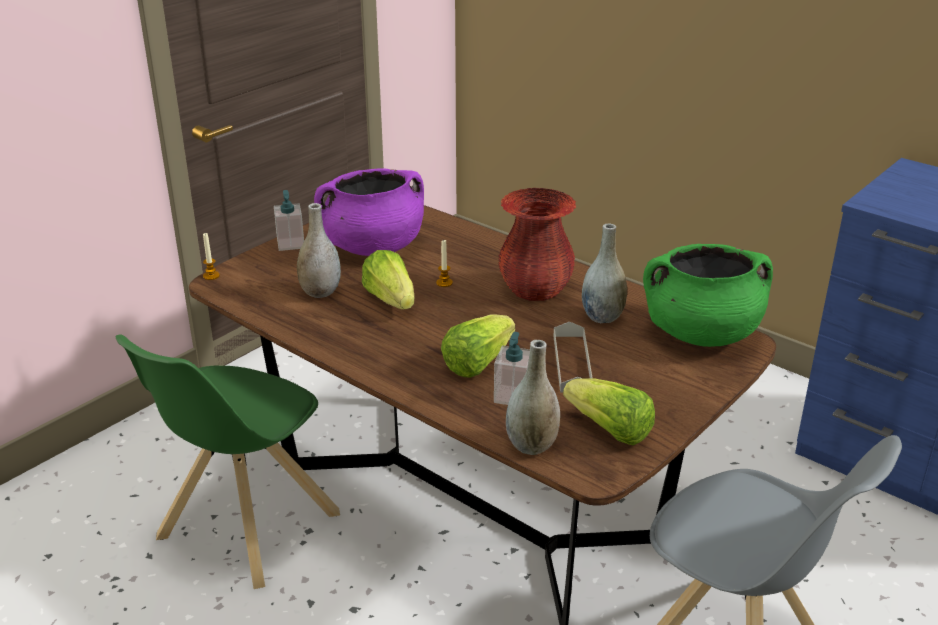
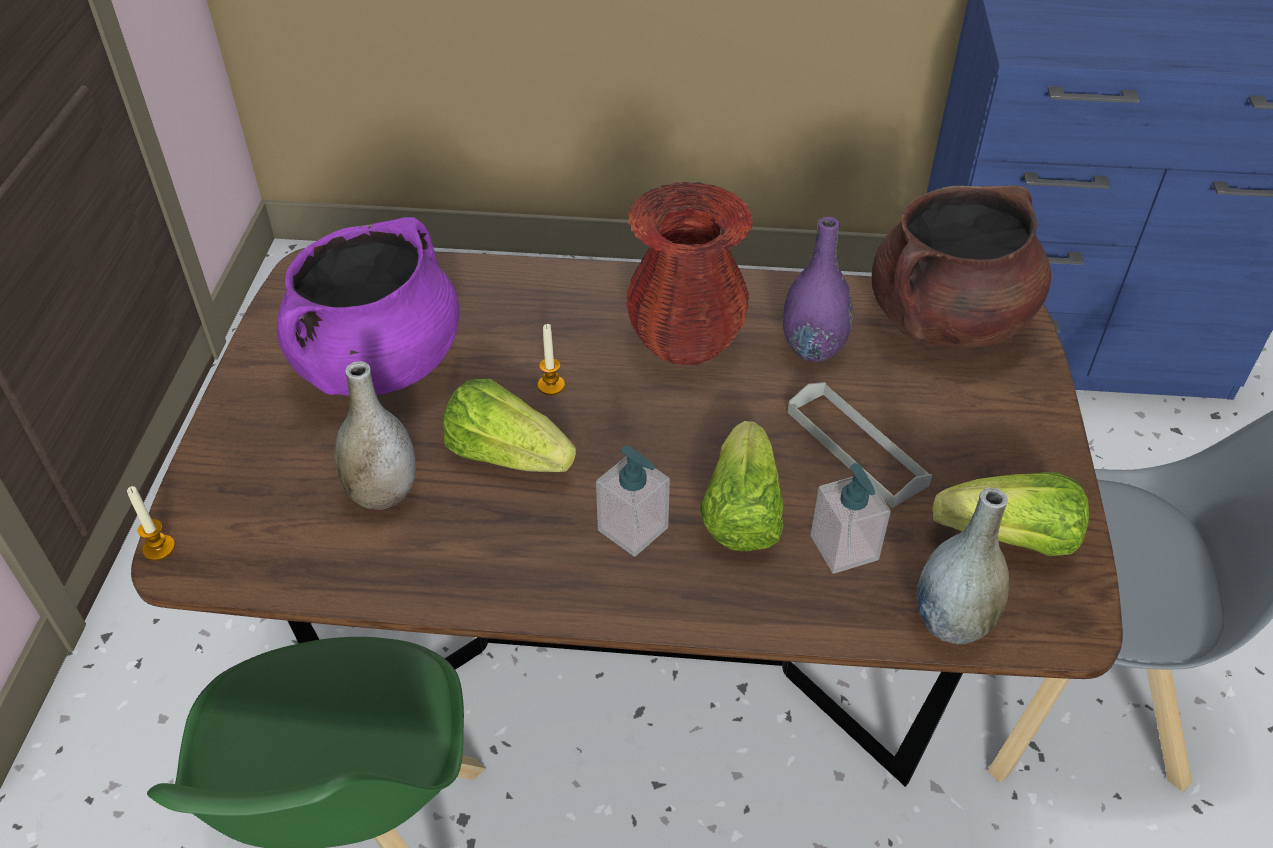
camera: 35 degrees left, 15 degrees up
(290, 244) = (235, 416): soap dispenser -> soap dispenser (633, 529)
(602, 317) = (813, 348): grey vase -> purple vase
(701, 333) = (947, 320): green cooking pot -> brown cooking pot

